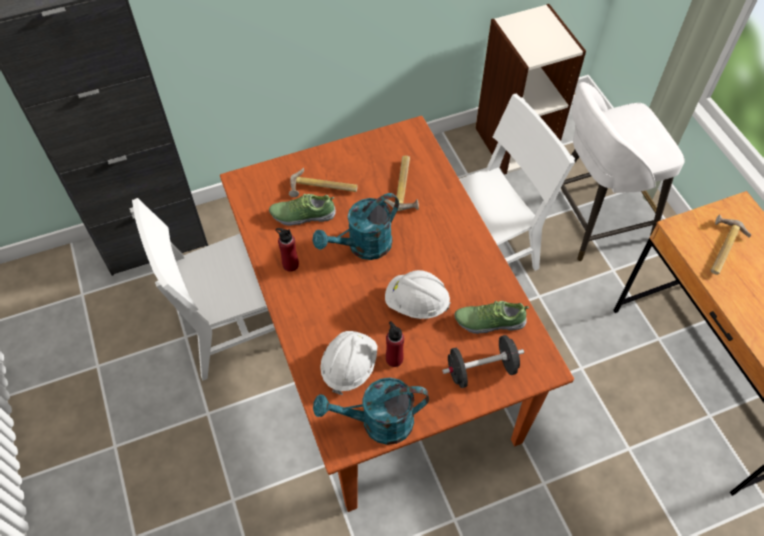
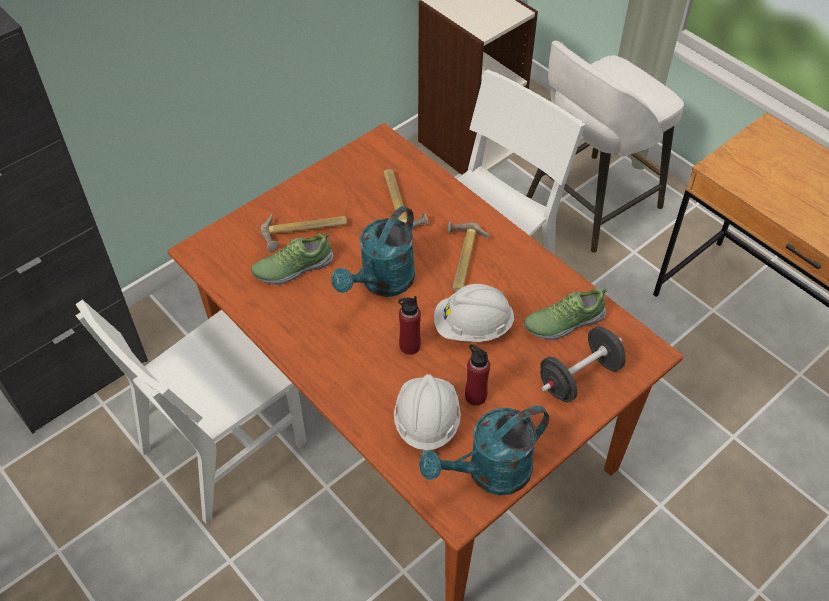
camera: 20 degrees left, 5 degrees down
(290, 264) = (303, 328): red bottle -> red bottle (409, 346)
(721, 248) = (769, 175): hammer -> hammer (461, 259)

